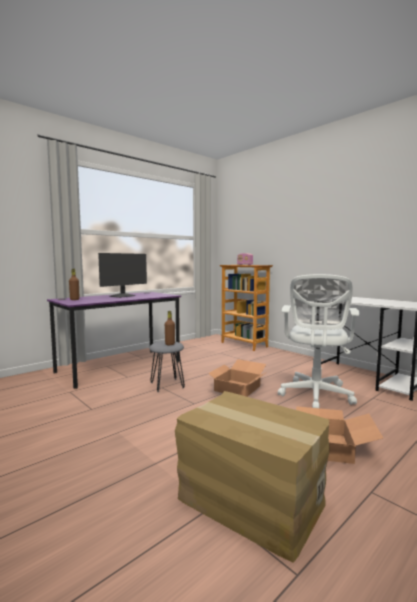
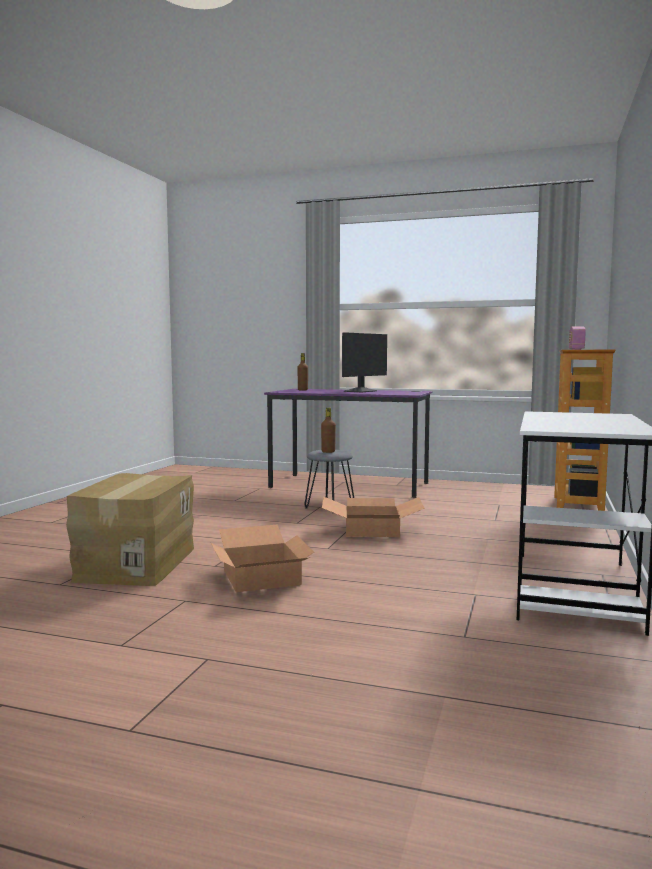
camera: 60 degrees right, 0 degrees up
(123, 296) = (361, 391): monitor -> monitor turned 60 degrees counterclockwise
(315, 396) = (417, 563): white office chair -> none

